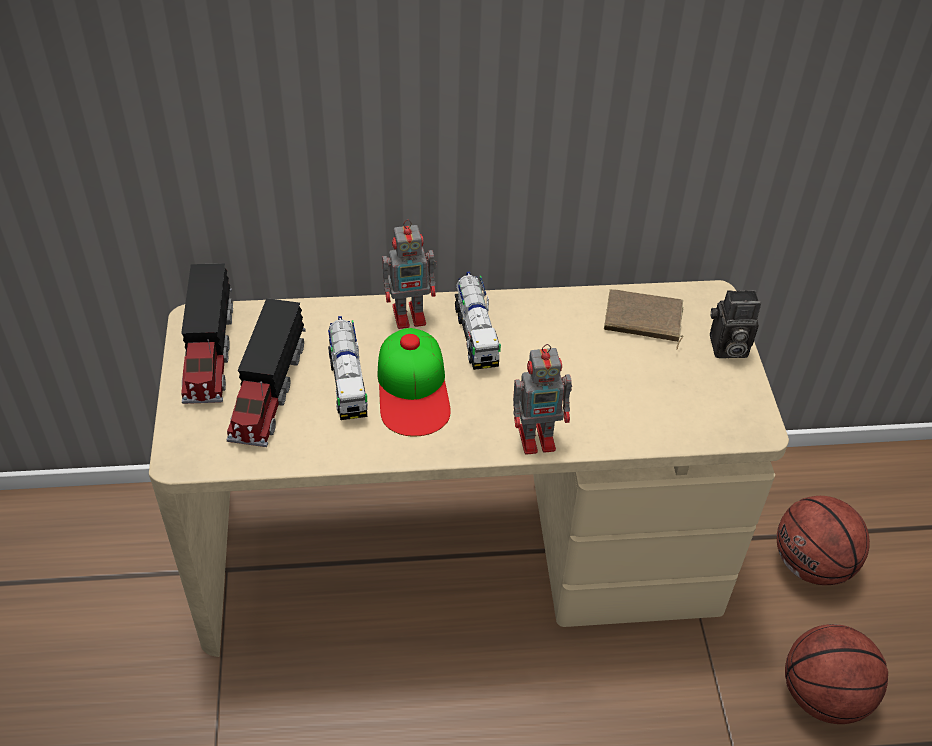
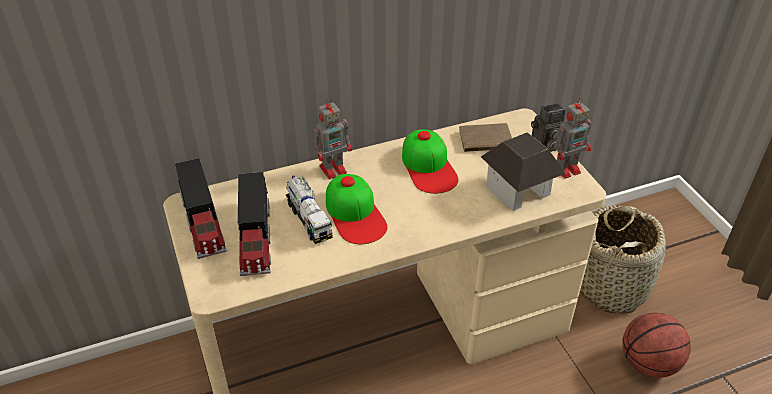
camera: 15 degrees left, 5 degrees down
(476, 335) = (382, 172): toy truck -> none
(539, 438) = (451, 225): toy robot -> toy robot (567, 168)
(544, 341) = (429, 167): none -> cap
(657, 407) = (518, 190): none -> toy house
(812, 564) = (610, 285): basketball -> basket

